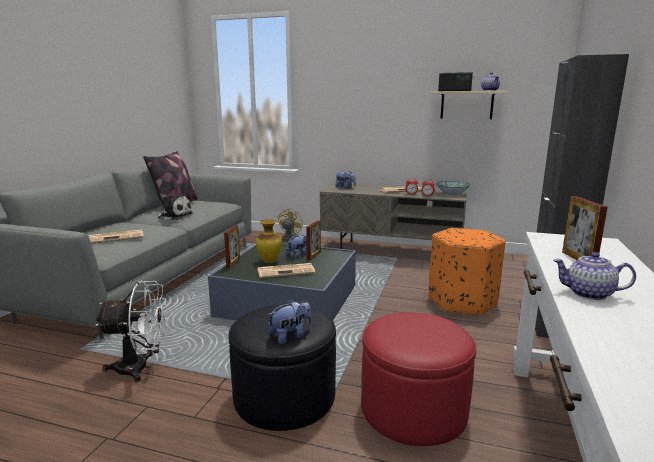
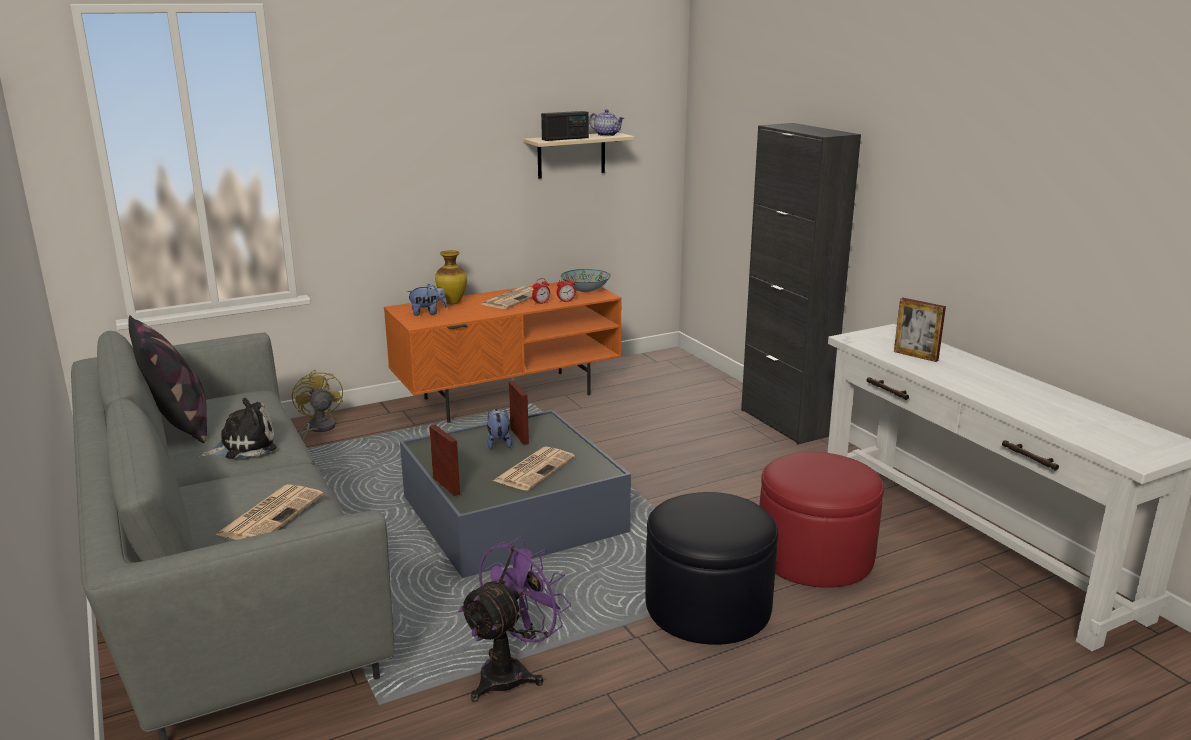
camera: 45 degrees left, 5 degrees up
(140, 368) = (512, 672): white fan -> purple fan
(269, 262) = (484, 466): vase -> vase (452, 303)
(290, 336) = (748, 524): plush toy -> none
(392, 251) = (508, 396): grey tv stand -> orange tv stand
(462, 301) = (689, 434): orange ottoman -> none
(588, 294) = (976, 386): teapot -> none

